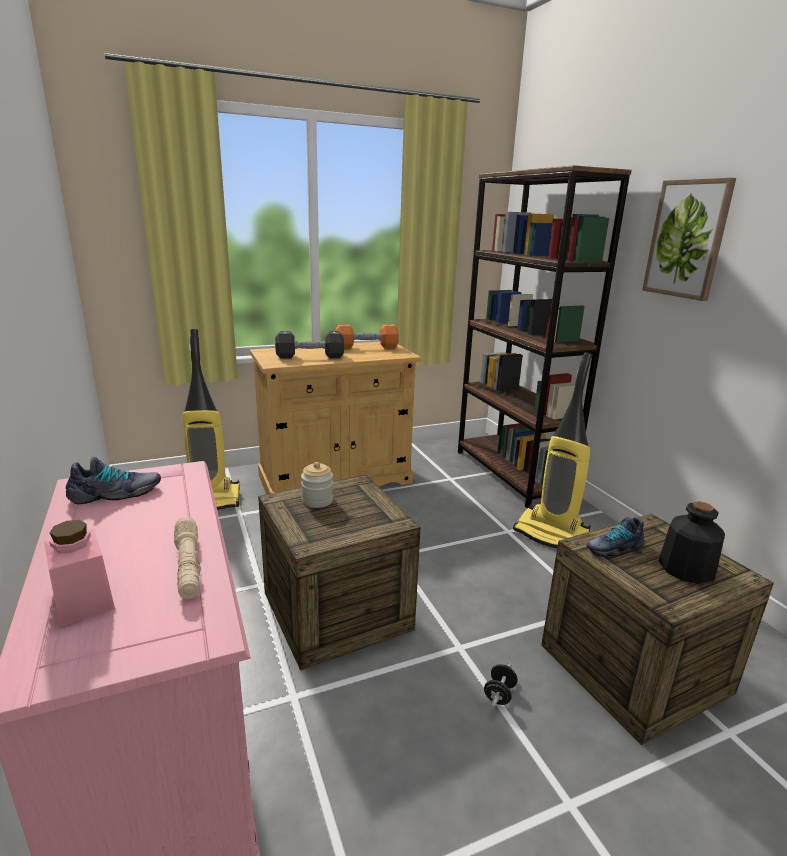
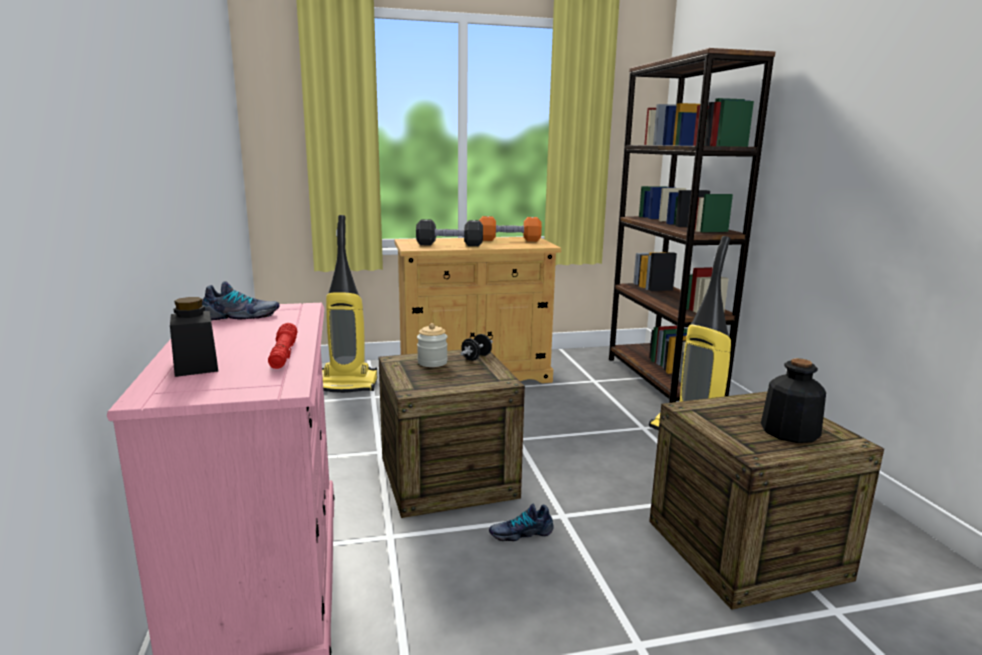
camera: 10 degrees right, 5 degrees down
(83, 600) = (196, 366): pink jar -> black jar
(188, 565) = (283, 354): beige flashlight -> red flashlight
(499, 694) = (592, 555): black dumbbell -> black dumbbell (476, 357)
(613, 547) = (717, 412): shoe -> shoe (520, 533)
(687, 239) = (829, 116): picture -> none

